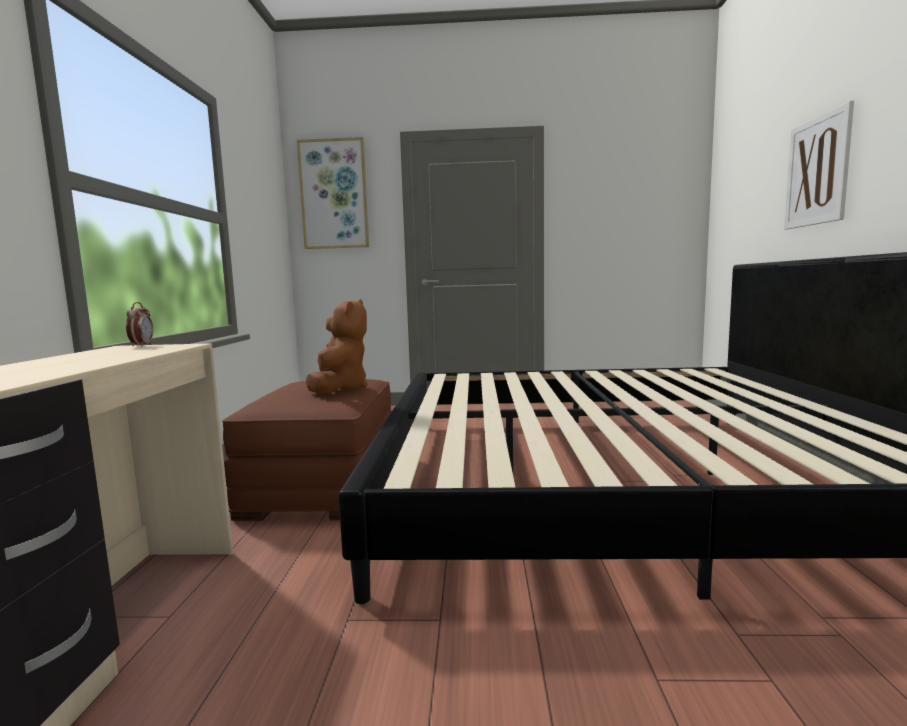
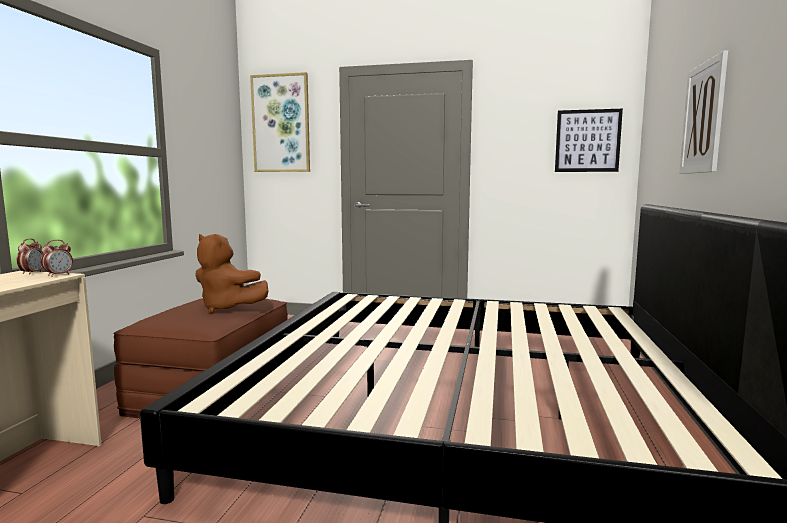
camera: 10 degrees right, 0 degrees up
(182, 345) = (58, 275): none -> alarm clock
(339, 388) = (227, 308): brown plush toy -> brown plush toy turned 105 degrees clockwise
(660, 208) = (587, 141): none -> picture

